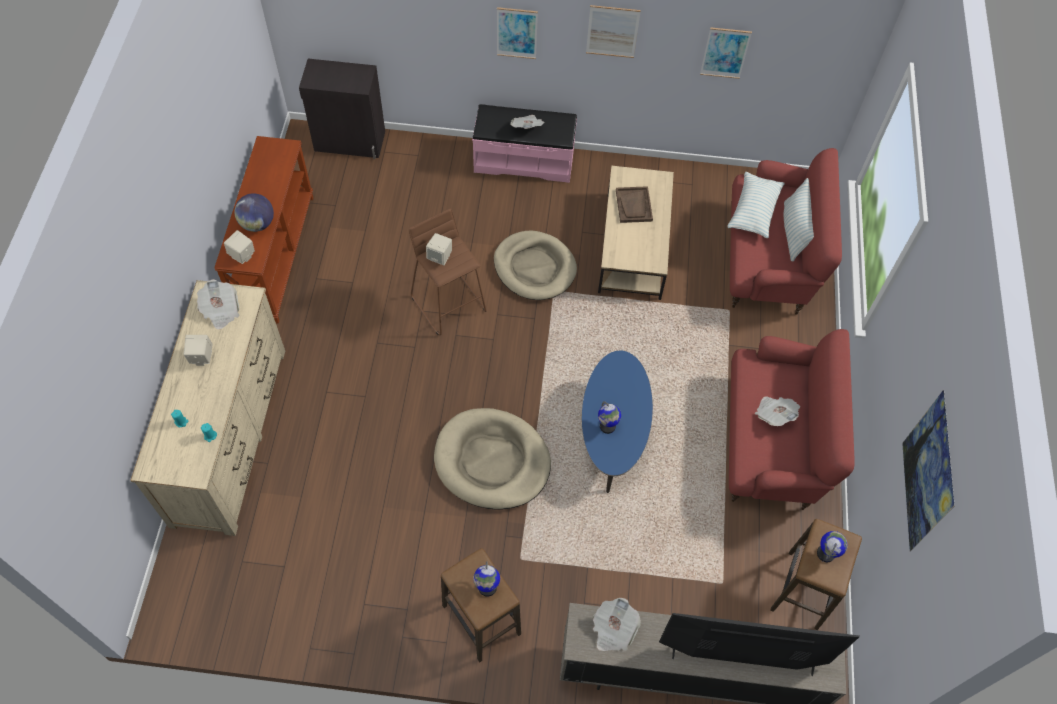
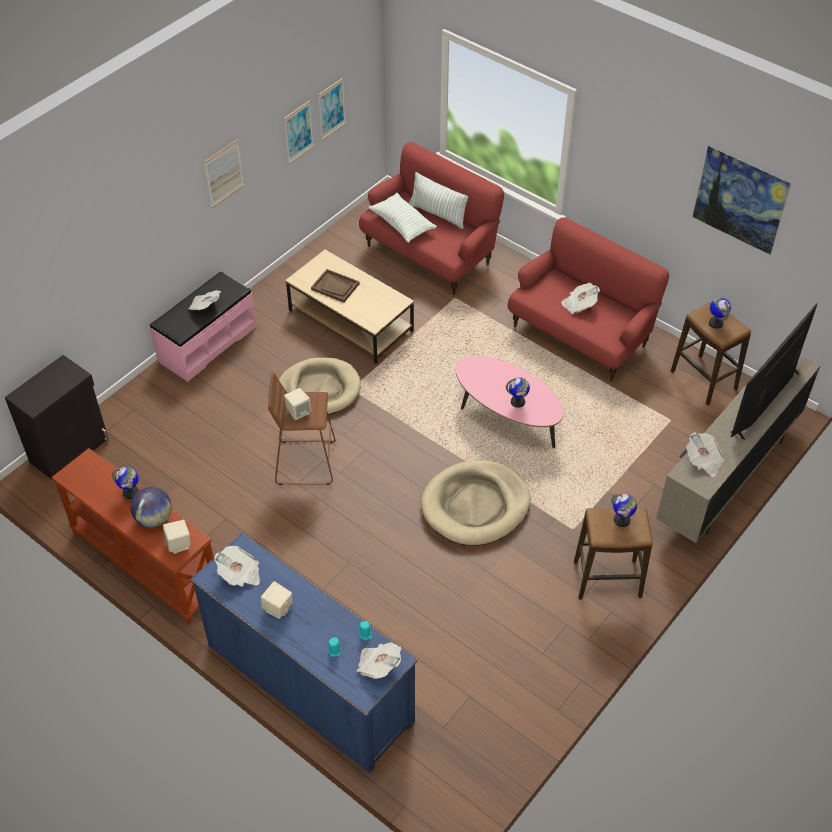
camera: 55 degrees left, 10 degrees down
(184, 463) = (378, 665): none -> newspaper
(230, 435) = (309, 683): beige dresser -> blue dresser
(273, 194) = (131, 493): none -> globe
(516, 33) = (160, 230): picture -> picture (331, 109)
(612, 433) = (506, 419): blue coffee table -> pink coffee table

